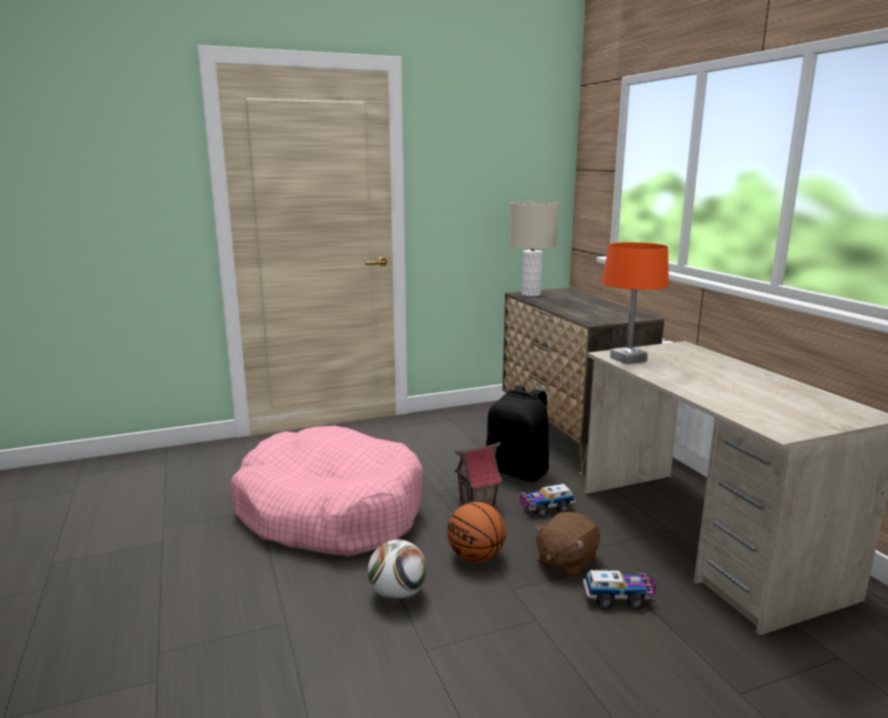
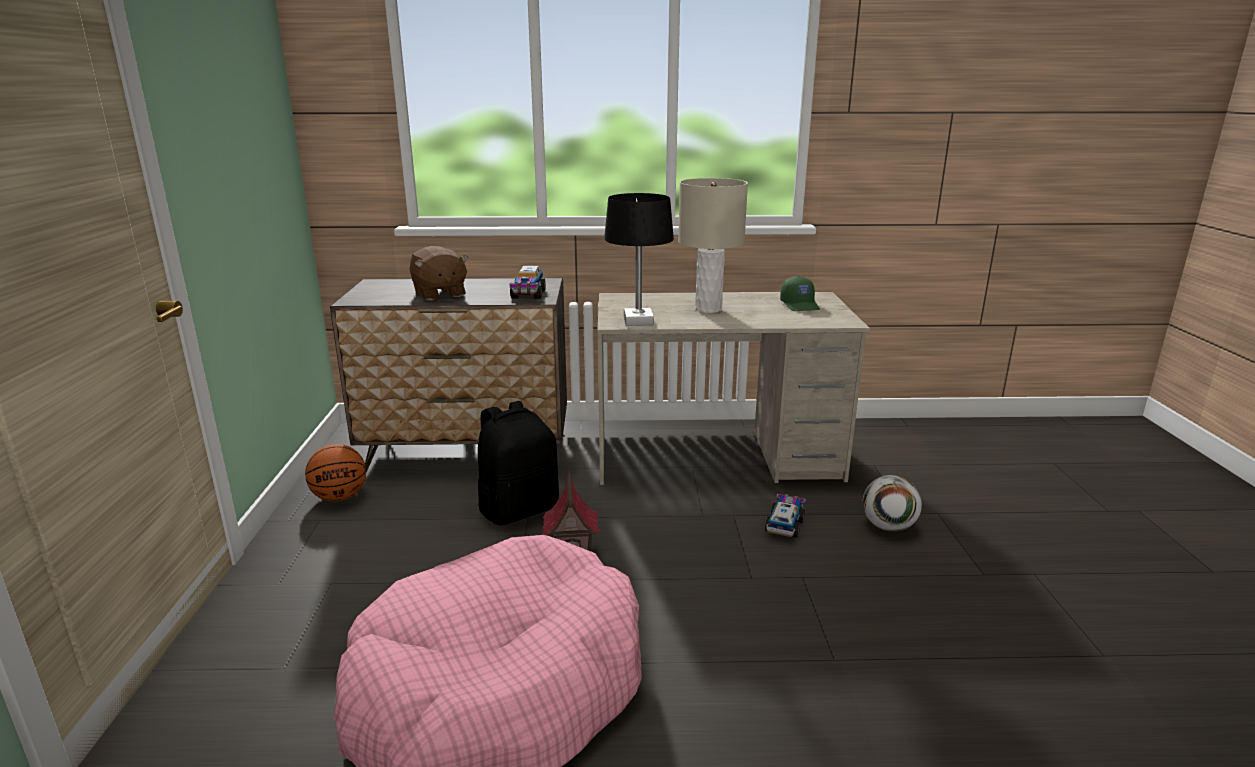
camera: 70 degrees left, 5 degrees up
(397, 595) = (733, 661): football -> football (888, 527)
(476, 557) = (683, 586): basketball -> basketball (340, 497)
(531, 294) = (366, 297): beige table lamp -> beige table lamp (708, 309)
(546, 509) = (615, 516): toy truck -> toy truck (528, 294)
(566, 562) = (718, 534): brown plush toy -> brown plush toy (439, 294)
(627, 359) = (638, 321): orange table lamp -> black table lamp
(803, 408) = (800, 305): none -> green cap

